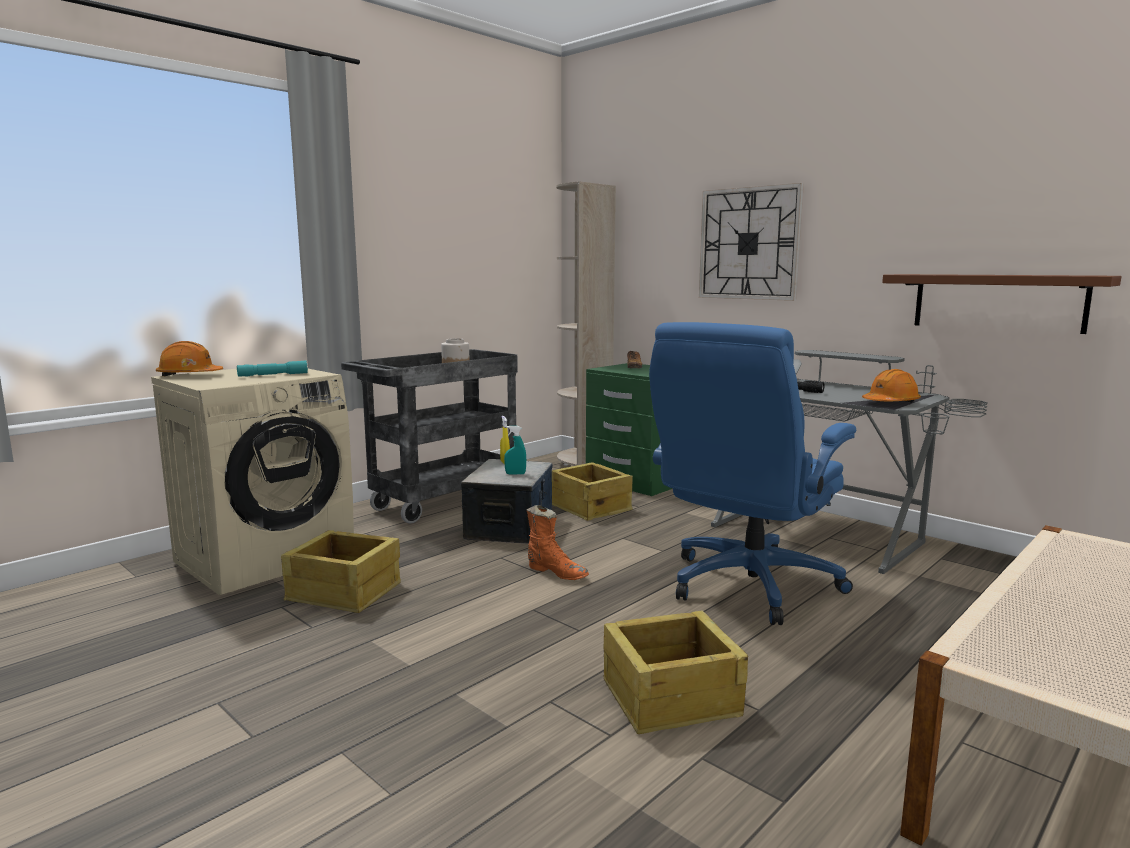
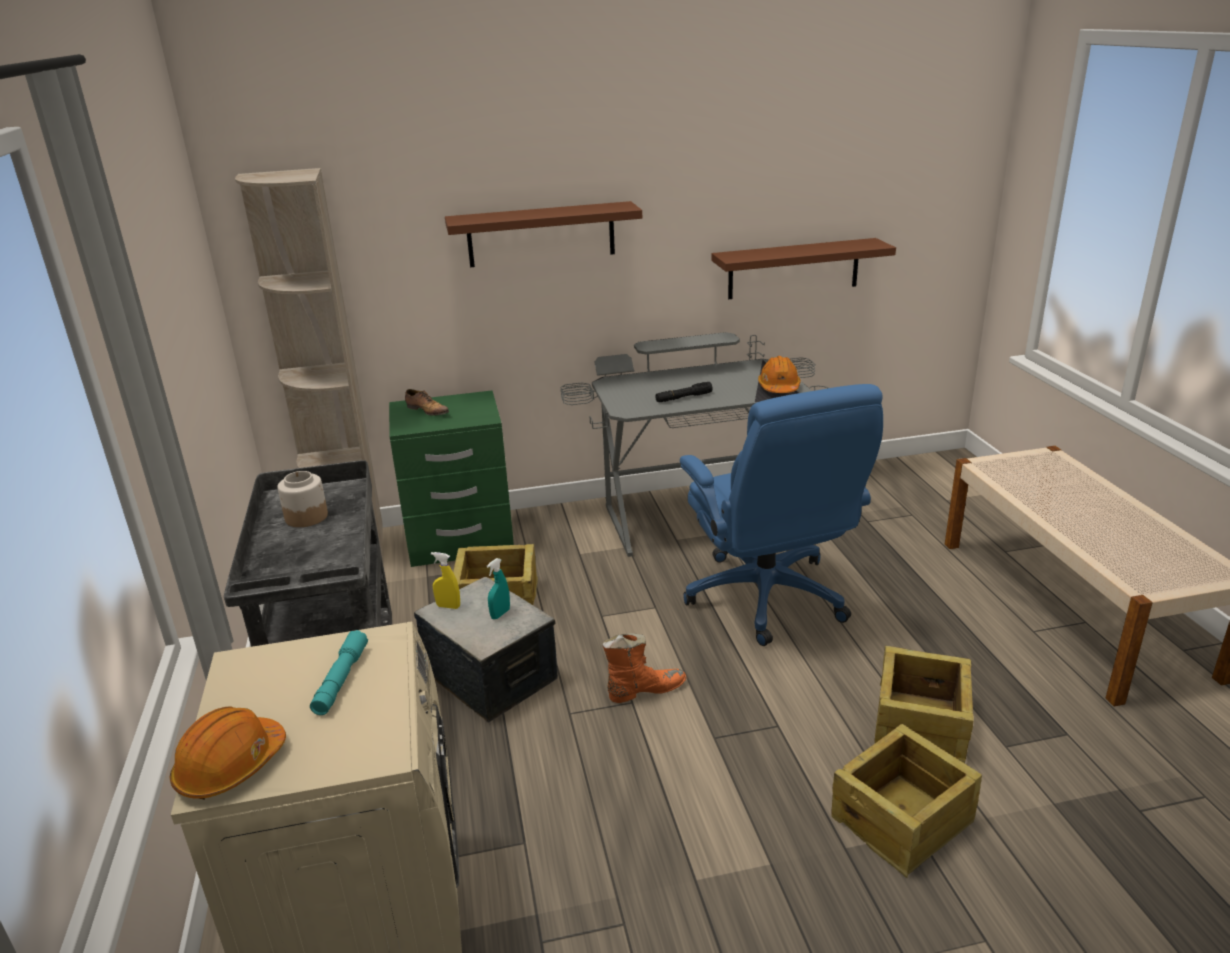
camera: 55 degrees left, 15 degrees up
(344, 592) = (550, 870): crate -> crate (903, 820)
(749, 244) = (541, 234): wall clock -> brown shelf

